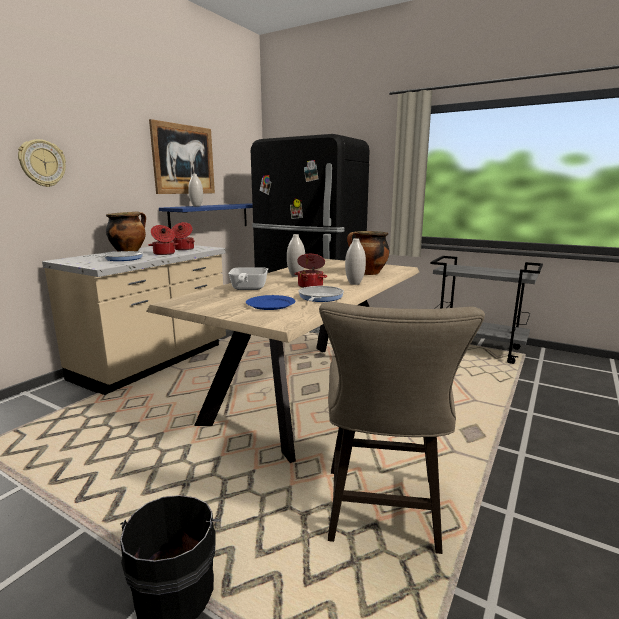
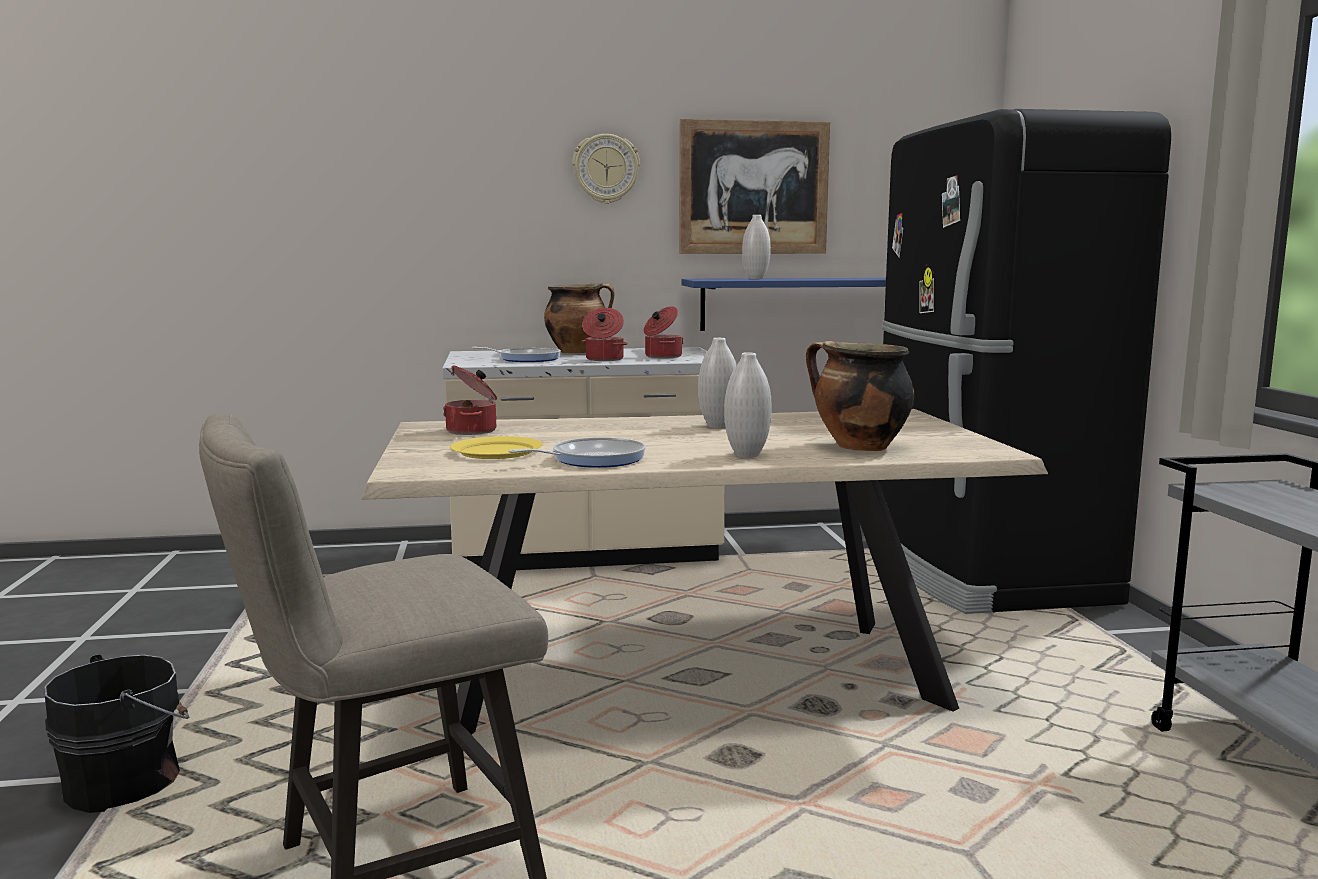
camera: 50 degrees right, 5 degrees down
(42, 163) = (476, 206): wall clock -> wall clock (606, 169)
(247, 289) = (565, 429): frying pan -> none
(271, 304) = (497, 451): blue plate -> yellow plate
(311, 286) = (664, 443): cooking pot -> cooking pot (473, 431)

